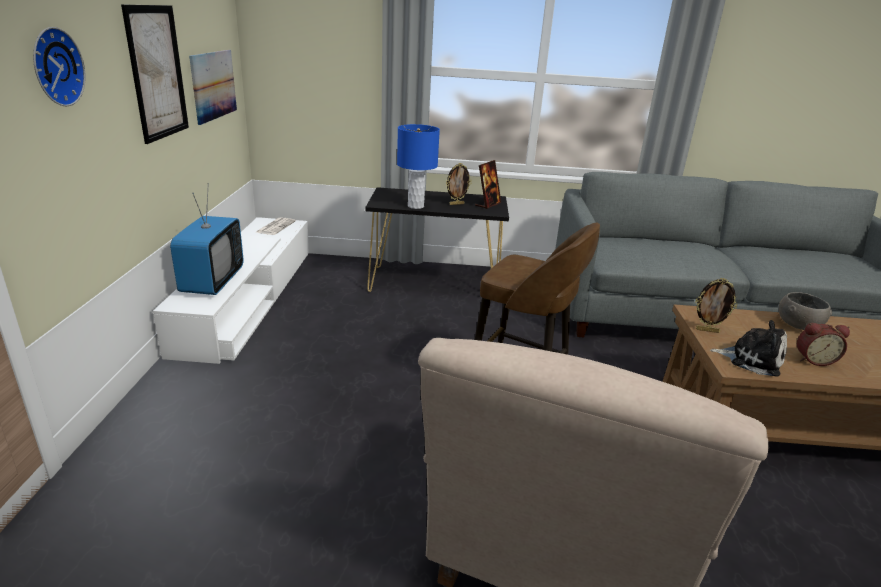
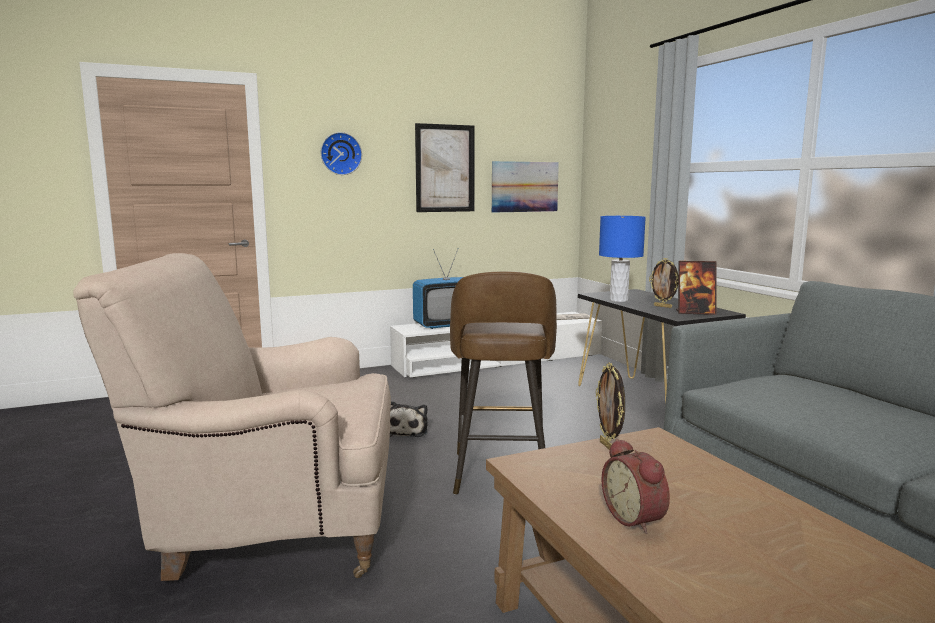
camera: 65 degrees right, 15 degrees down
(751, 359) = (561, 474): plush toy -> plush toy (406, 431)
(797, 325) = (764, 510): grey bowl -> none

